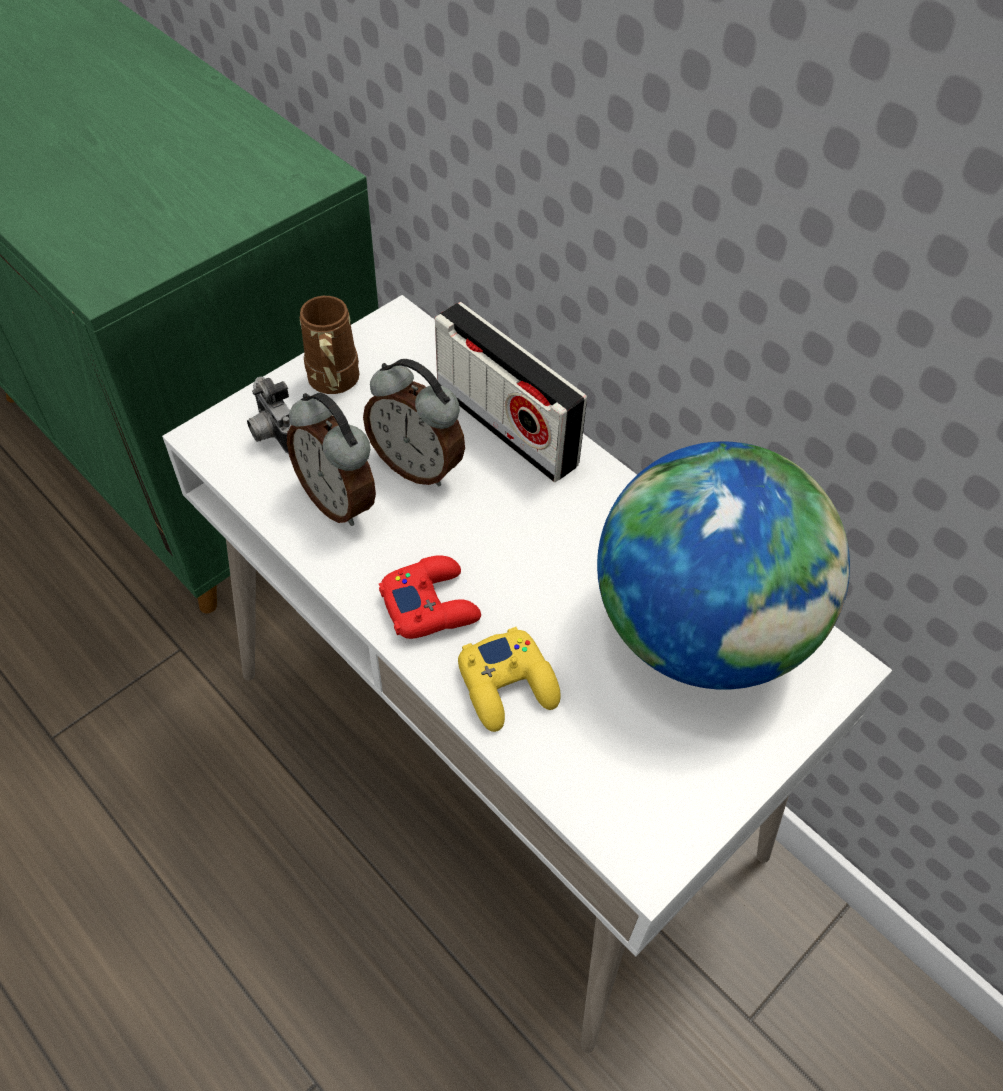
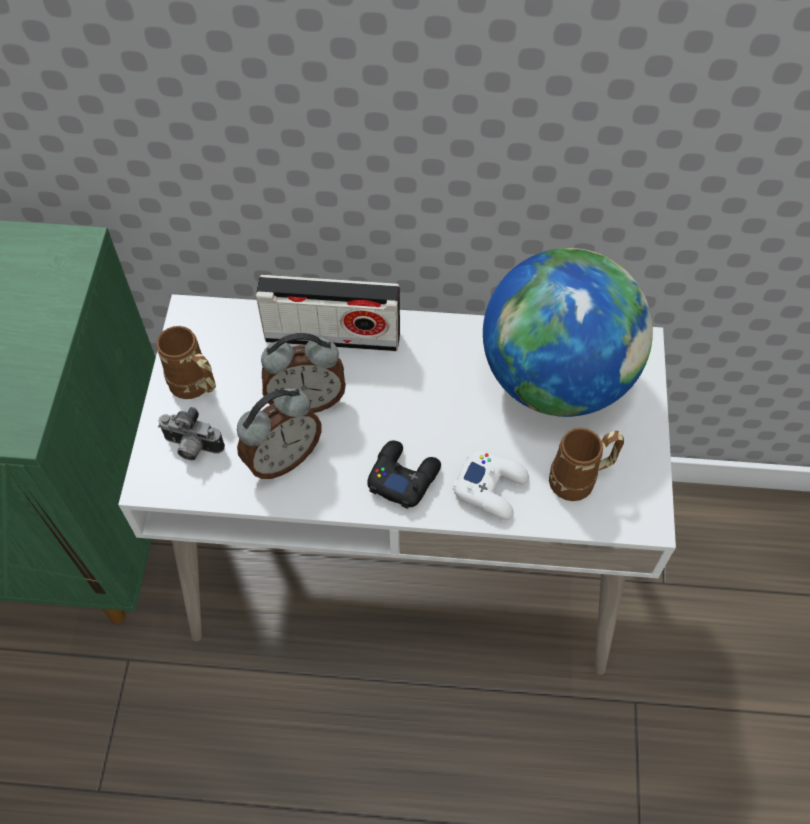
camera: 40 degrees left, 5 degrees up
(339, 500) = (282, 457): alarm clock -> alarm clock turned 45 degrees counterclockwise
(431, 604) = (403, 476): red game controller -> black game controller
(508, 685) = (491, 487): yellow game controller -> white game controller
(615, 754) = (580, 479): none -> brown mug

